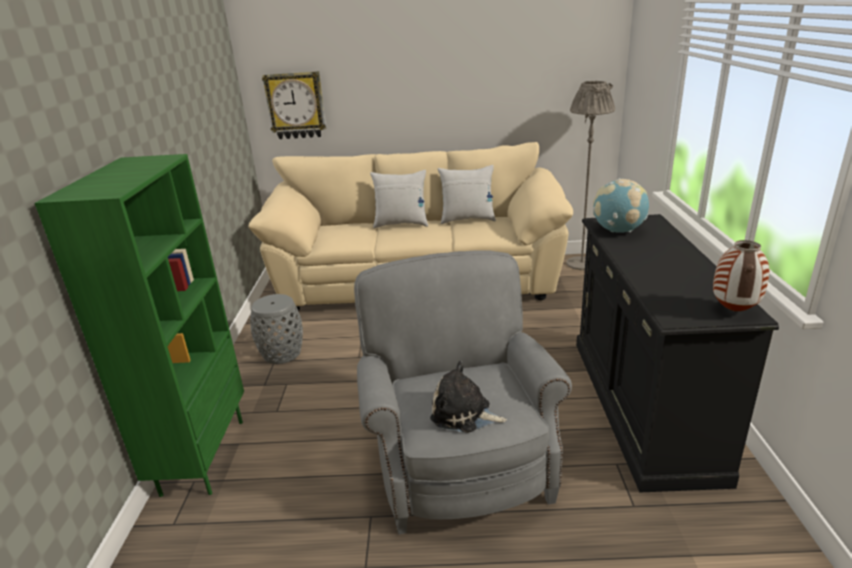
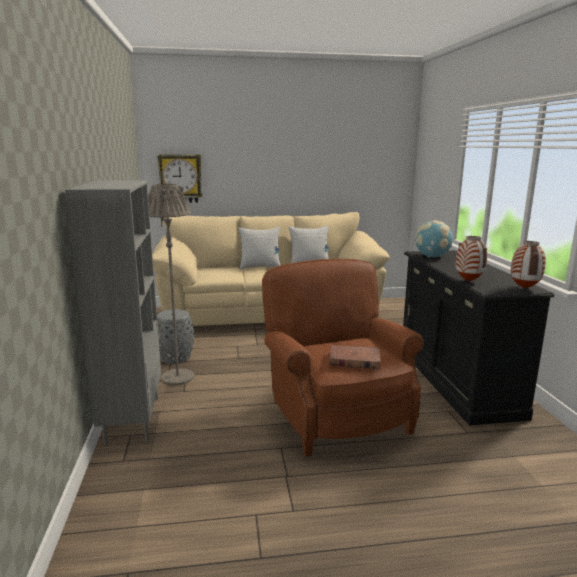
camera: 10 degrees left, 10 degrees down
(202, 455) = (132, 419): green bookcase -> grey bookcase
(458, 458) = (335, 413): grey armchair -> brown armchair
(464, 414) = (354, 360): plush toy -> brown book
(581, 263) = (387, 303): grey floor lamp -> grey floor lamp (177, 377)
(652, 291) = (469, 281): none -> vase

